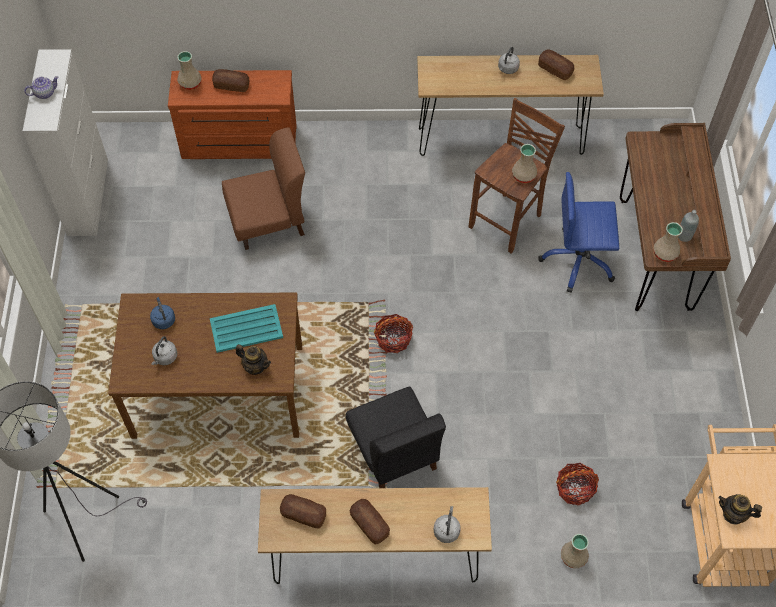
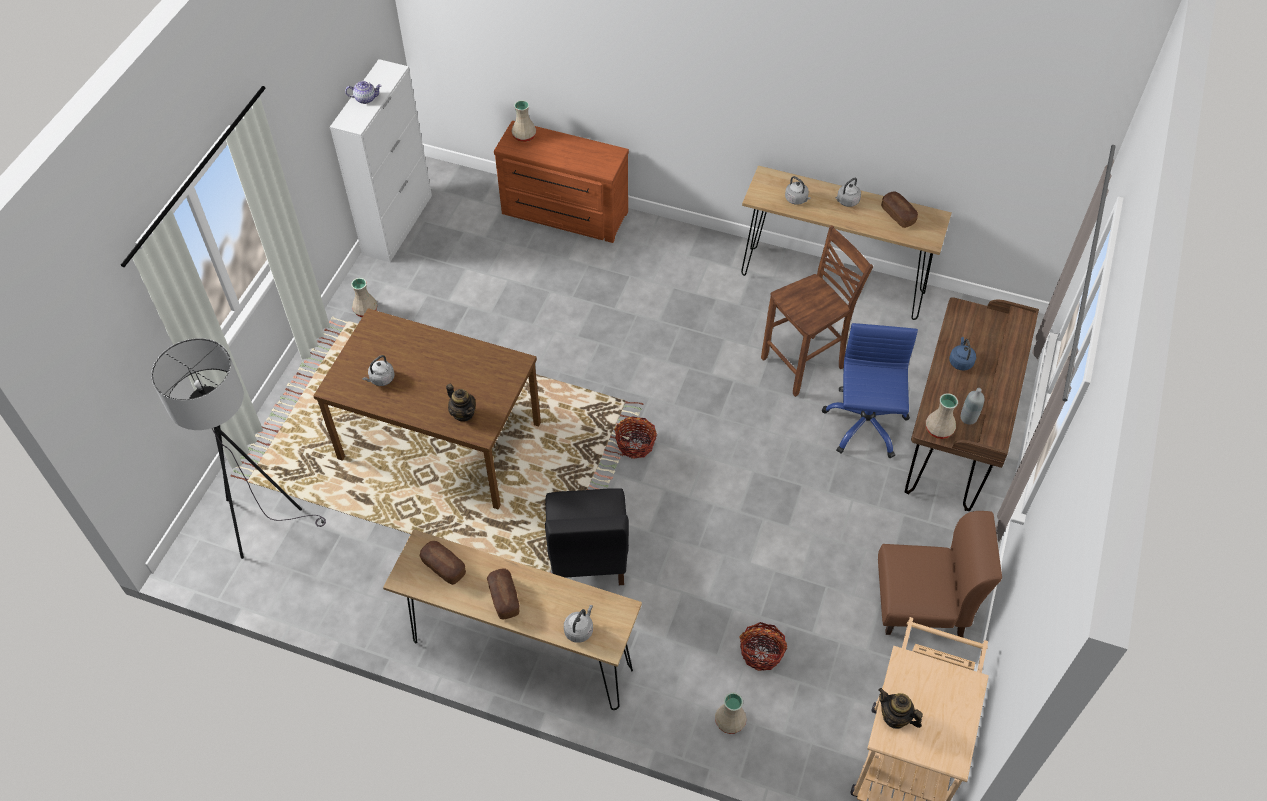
camera: 20 degrees right, 5 degrees down
(163, 319) = (396, 343): blue kettle -> blue kettle (960, 361)
(231, 85) = (563, 148): bread -> none
(245, 329) = (470, 375): turquoise tray -> none
(268, 221) = (560, 295): brown chair -> brown chair (921, 605)
(464, 79) = (797, 199): none -> grey kettle
(523, 175) = (820, 310): beige vase -> beige vase (366, 310)
(578, 261) = (864, 425): blue office chair -> blue office chair turned 75 degrees clockwise

